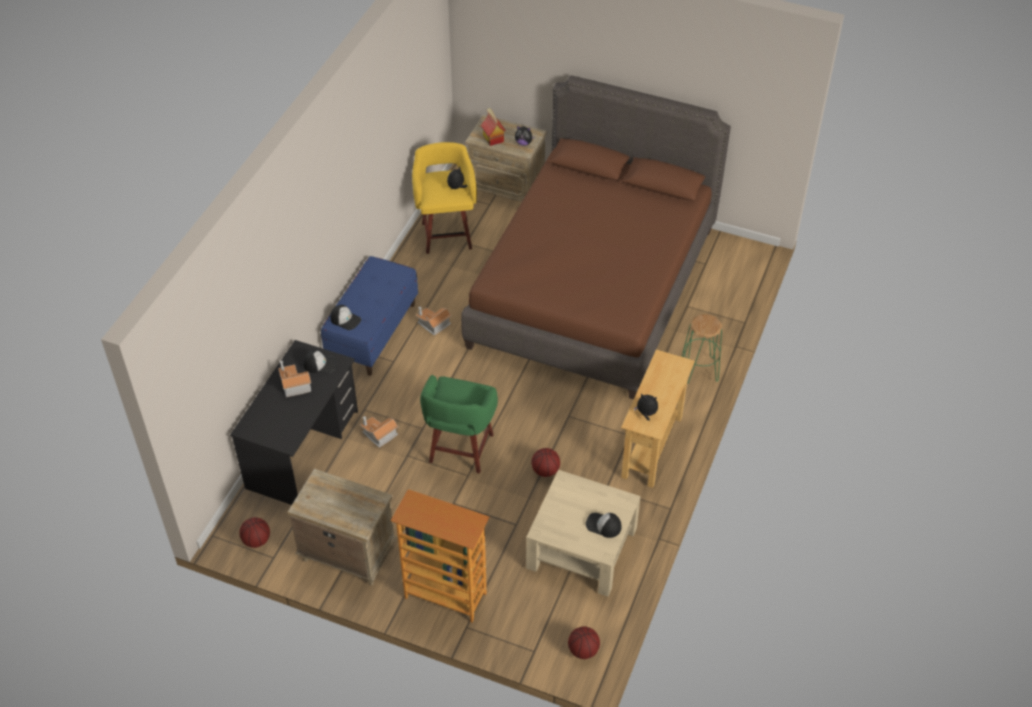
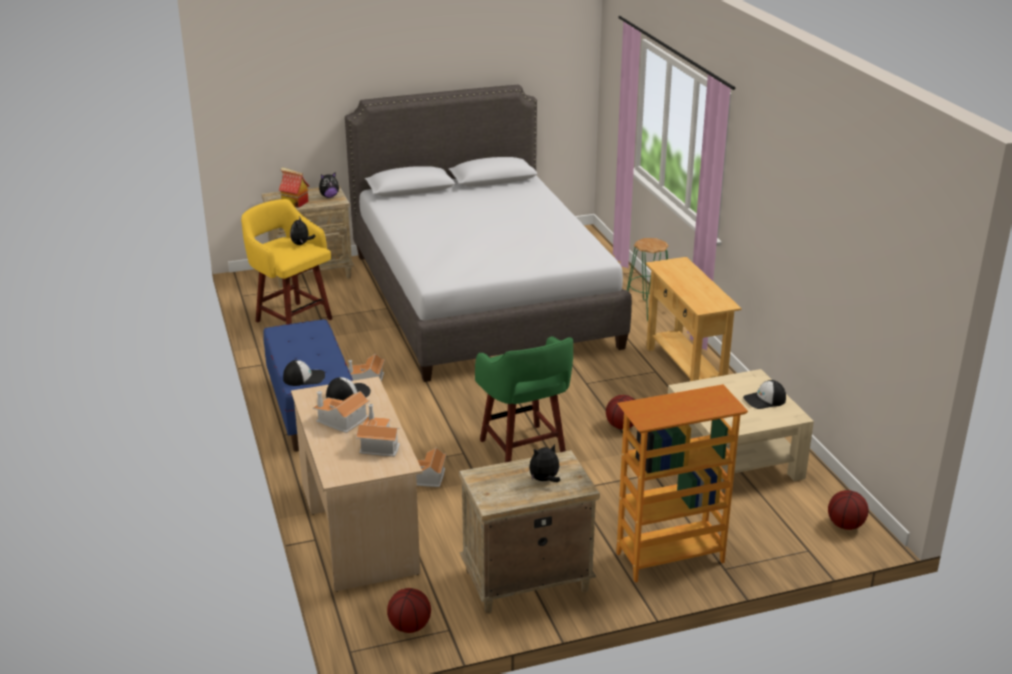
camera: 40 degrees left, 20 degrees down
(292, 418) = (377, 444): none -> toy house
(303, 449) = (358, 528): black desk -> beige desk
(592, 287) = (481, 299): brown bed -> grey bed
(646, 413) = (703, 299): plush toy -> plush toy (544, 480)

